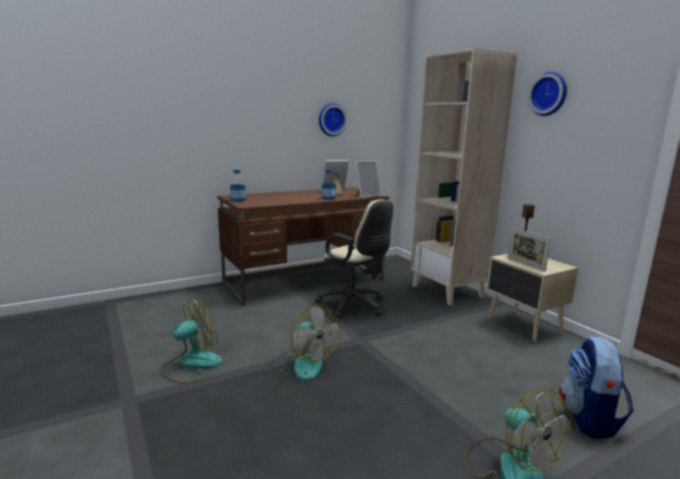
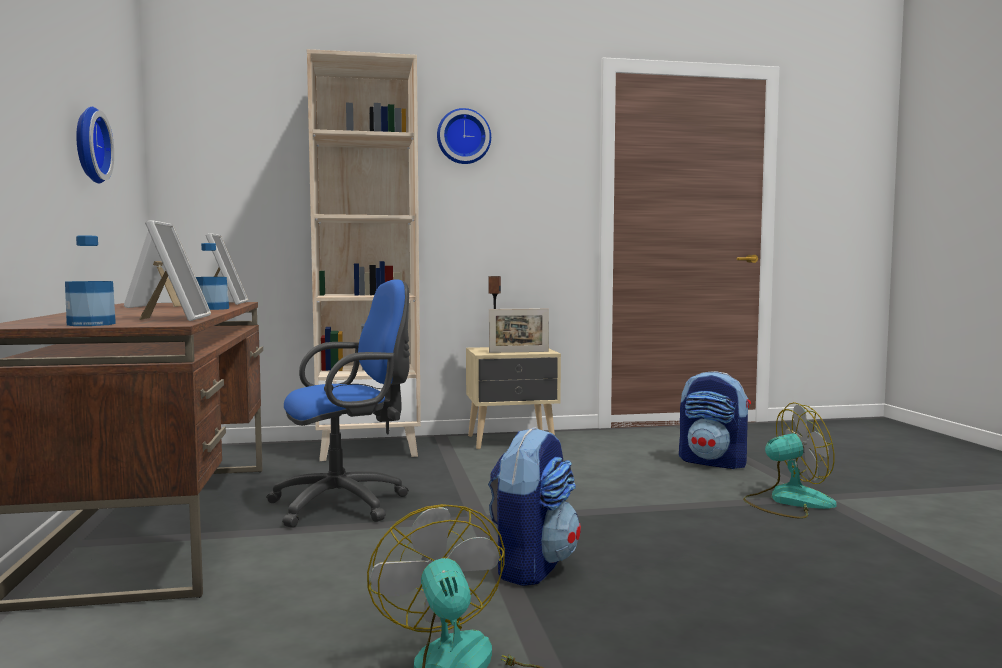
camera: 70 degrees left, 10 degrees down
(269, 202) = (176, 318): none -> picture frame
(302, 364) = (531, 566): fan -> backpack
(354, 306) = (346, 504): beige office chair -> blue office chair

